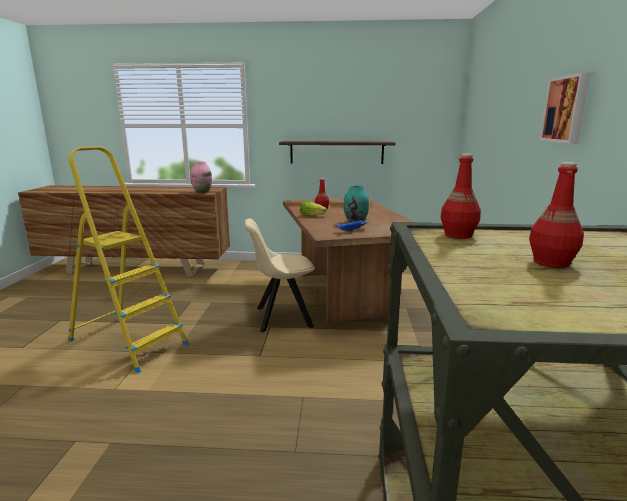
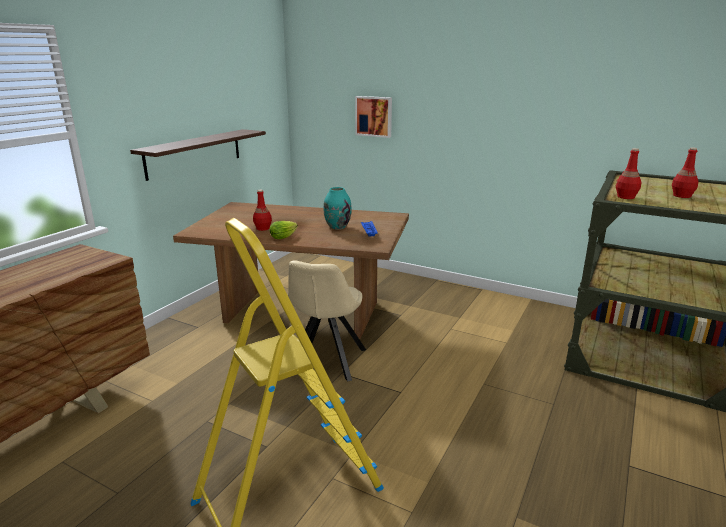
camera: 65 degrees left, 5 degrees up
(202, 191) = (92, 261): pink vase -> none
(566, 109) = (509, 101): picture -> picture (374, 116)

